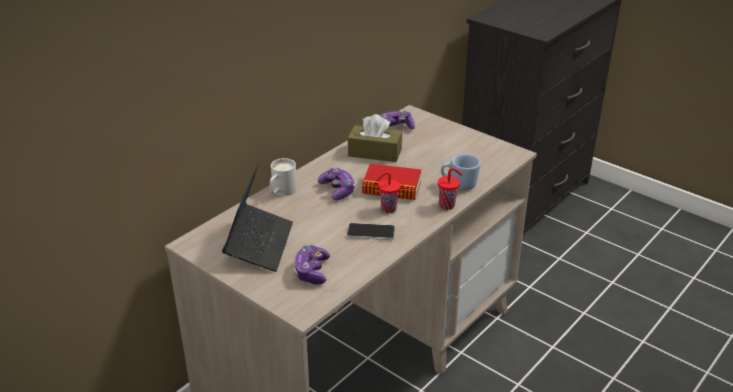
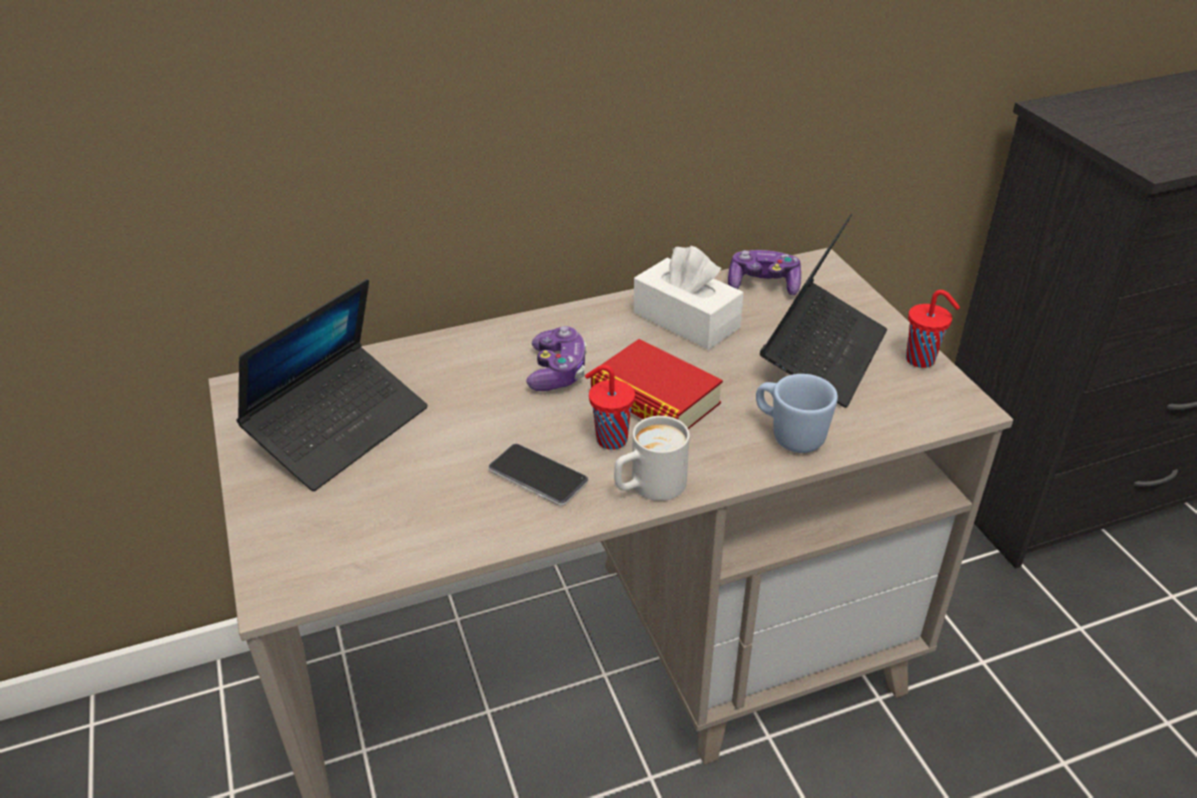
camera: 30 degrees right, 5 degrees up
(281, 192) = (464, 344): white mug -> white mug (648, 487)
(311, 272) = (367, 515): game controller -> none
(375, 152) = (686, 320): brown tissue box -> white tissue box
(445, 150) = (823, 355): none -> laptop
(448, 205) = (729, 472): red cup -> red cup (922, 360)

